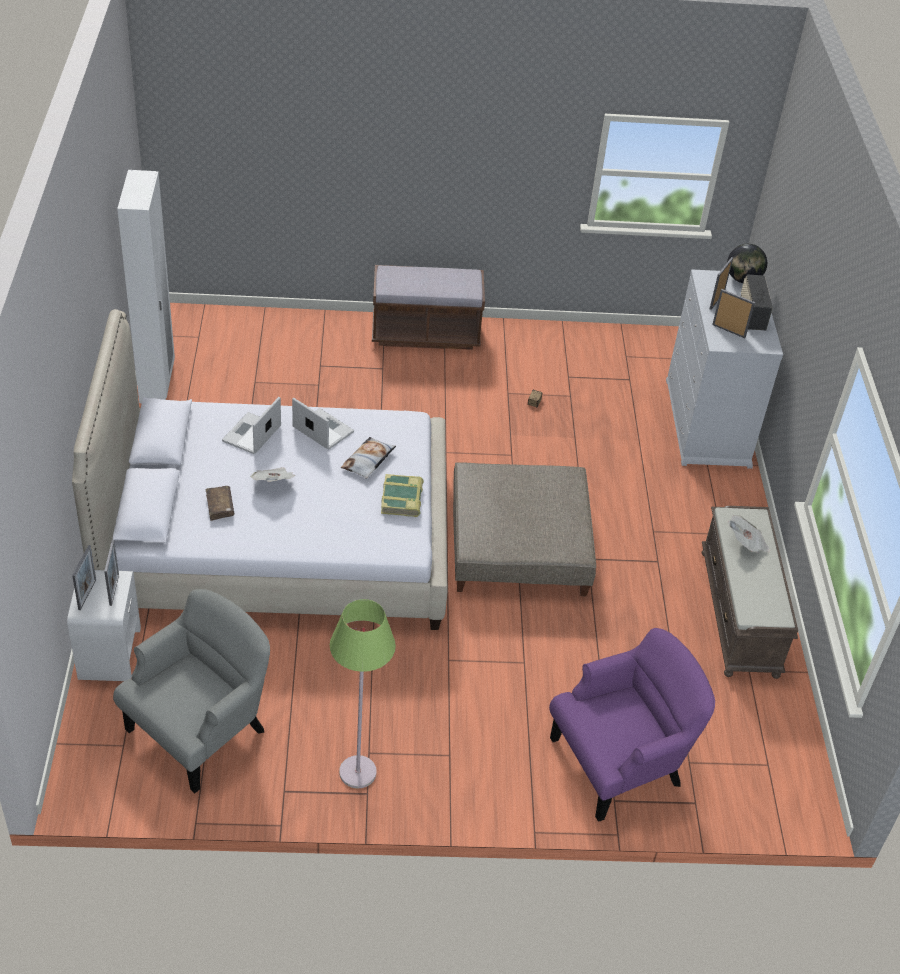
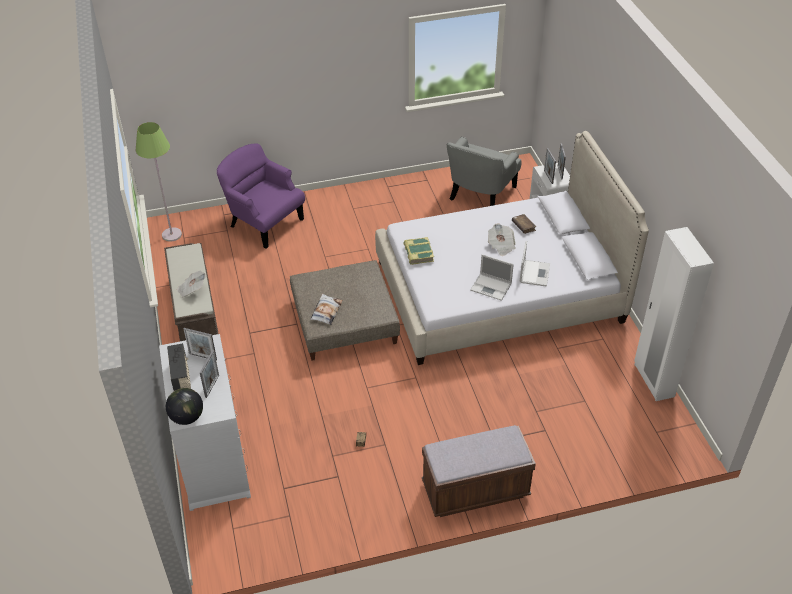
camera: 170 degrees right, 0 degrees up
(358, 772) = (395, 193): green floor lamp -> green floor lamp (171, 235)
(368, 461) = (450, 273): pillow -> pillow (326, 311)
(619, 763) = (264, 222): purple armchair -> purple armchair turned 75 degrees clockwise

